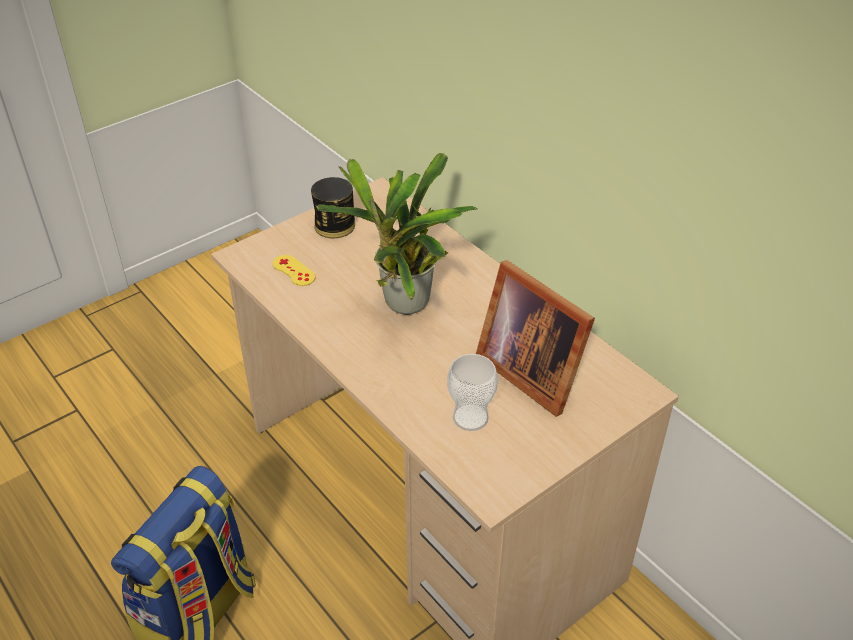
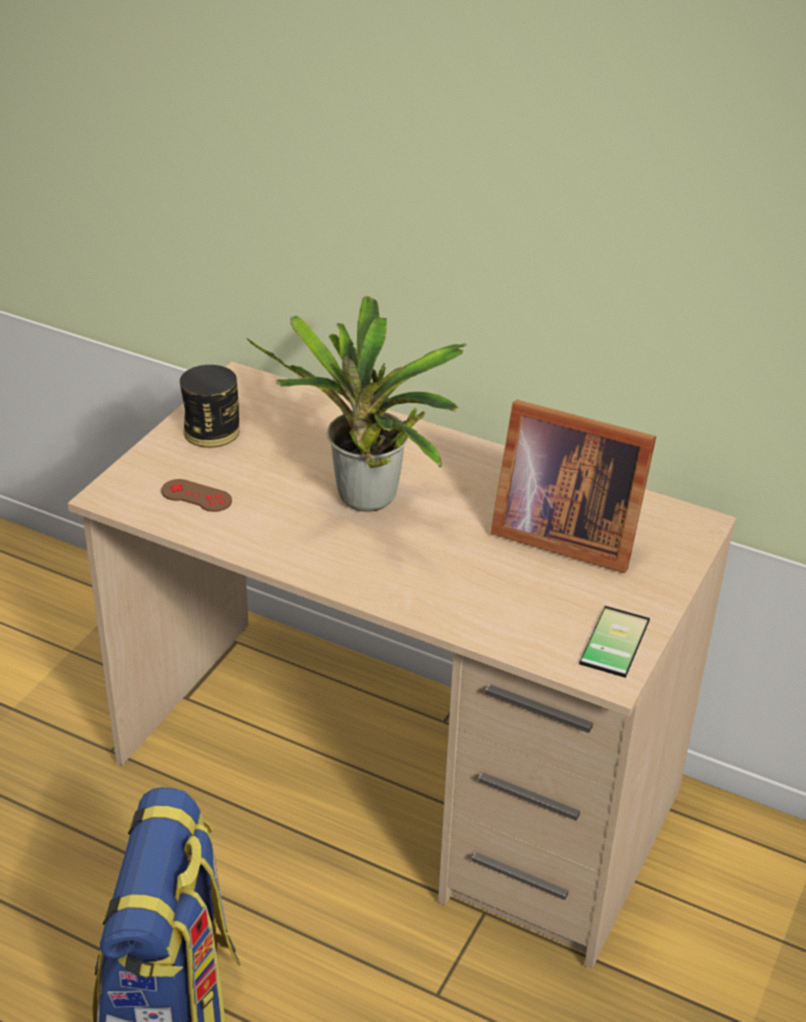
camera: 25 degrees left, 5 degrees down
(293, 271) = (196, 496): yellow game controller -> brown game controller
(470, 417) = (530, 601): cup -> none
(510, 467) = (609, 640): none -> phone

